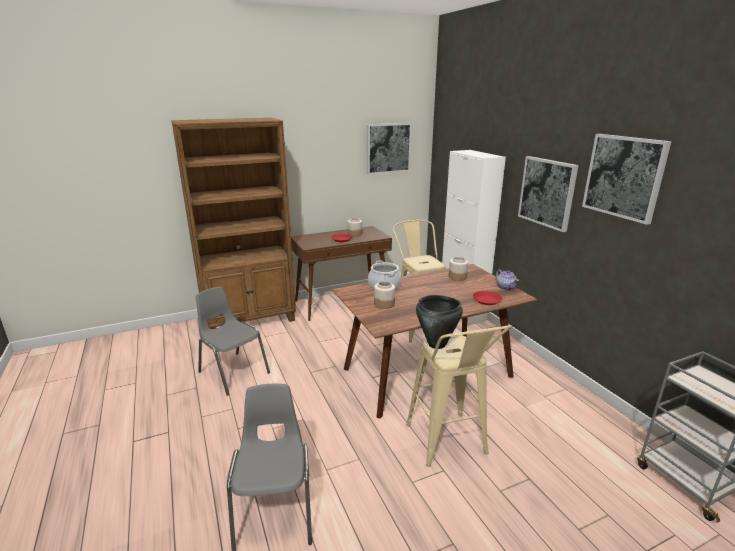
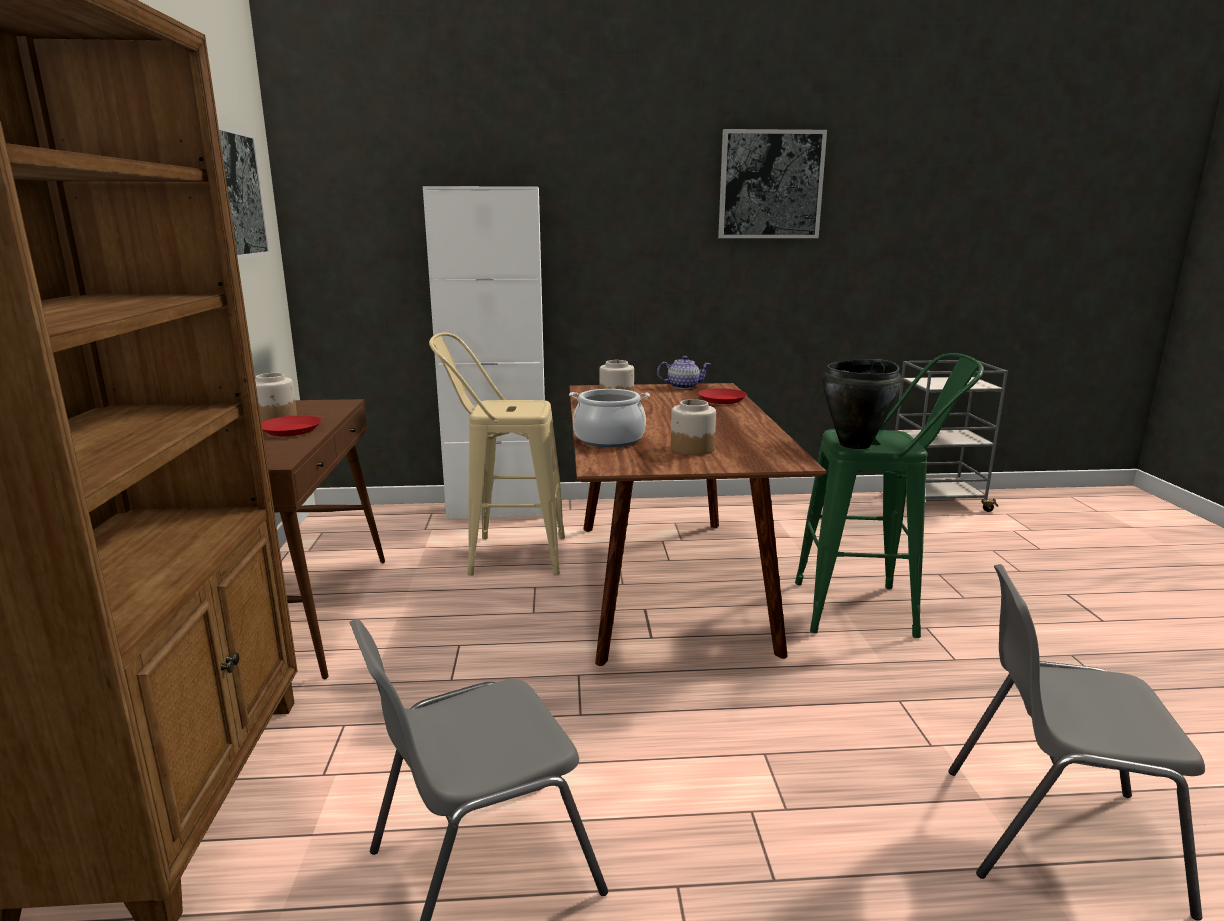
camera: 70 degrees left, 5 degrees down
(448, 445) = (869, 610): beige stool -> green stool
(547, 192) = (643, 233): picture -> none

